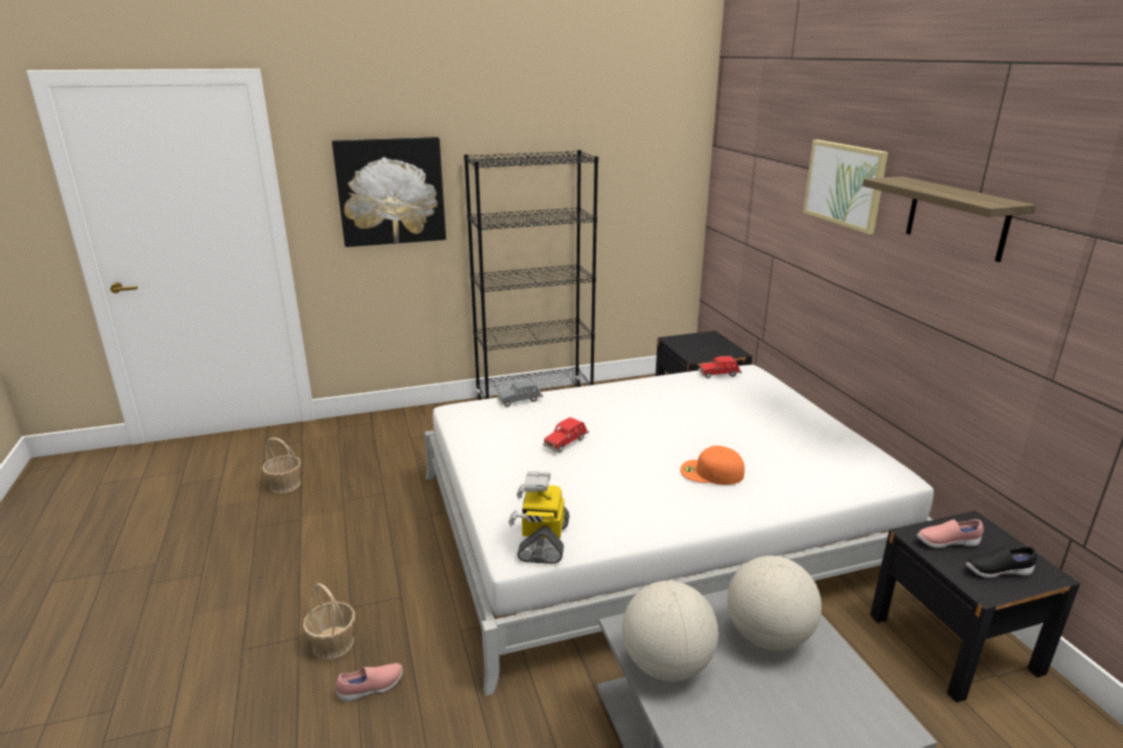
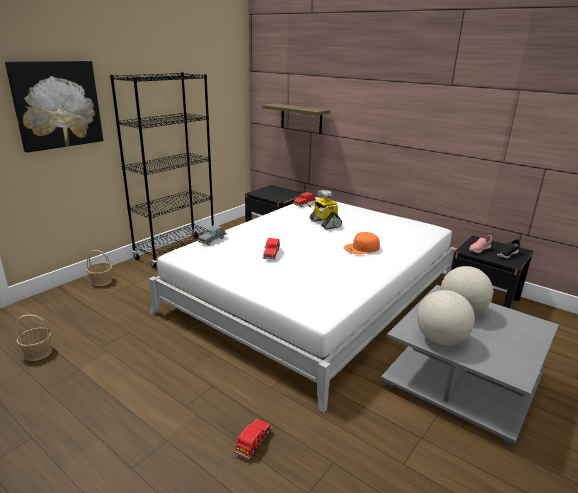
camera: 35 degrees left, 0 degrees up
(333, 643) = (197, 431): basket -> basket (101, 281)
(371, 688) = (253, 443): pink shoe -> red toy car
(542, 541) = (325, 304): toy robot -> toy robot (324, 223)
(844, 184) = (363, 82): picture -> none
(956, 218) = (441, 91): shelf -> shelf (301, 118)

